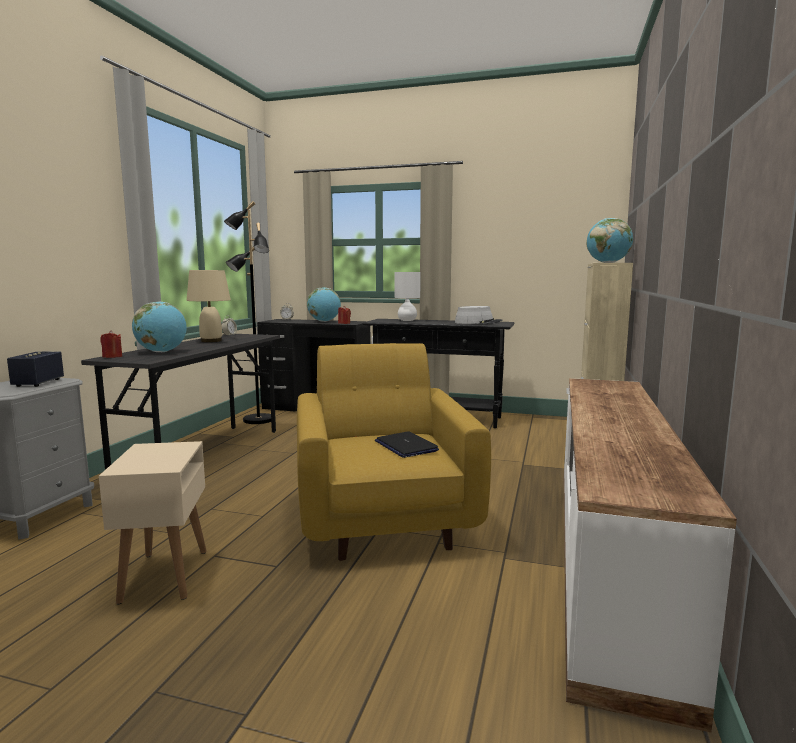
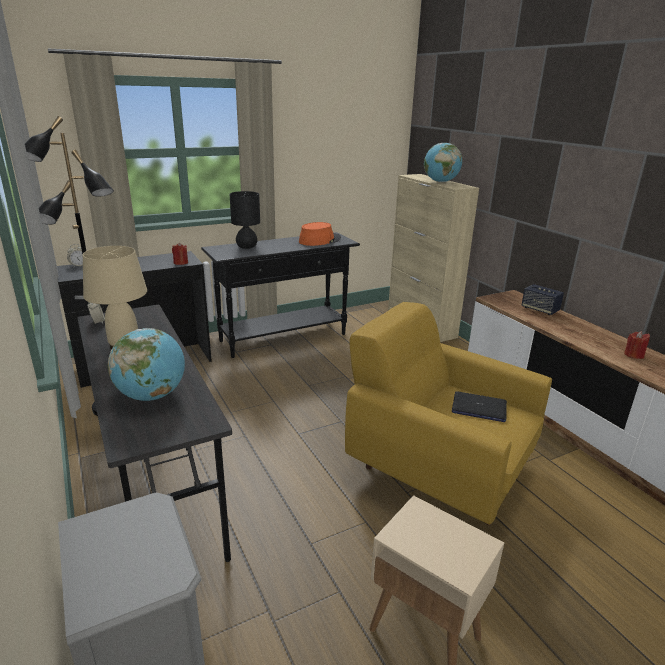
camera: 45 degrees left, 15 degrees up
(38, 383) = (135, 532): speaker -> speaker (540, 309)
(112, 356) = (125, 434): red candle -> red candle (633, 355)
(324, 321) = (143, 262): globe -> none
(407, 320) = (247, 247): white table lamp -> black table lamp
(478, 322) = (319, 240): grey hat -> orange hat

